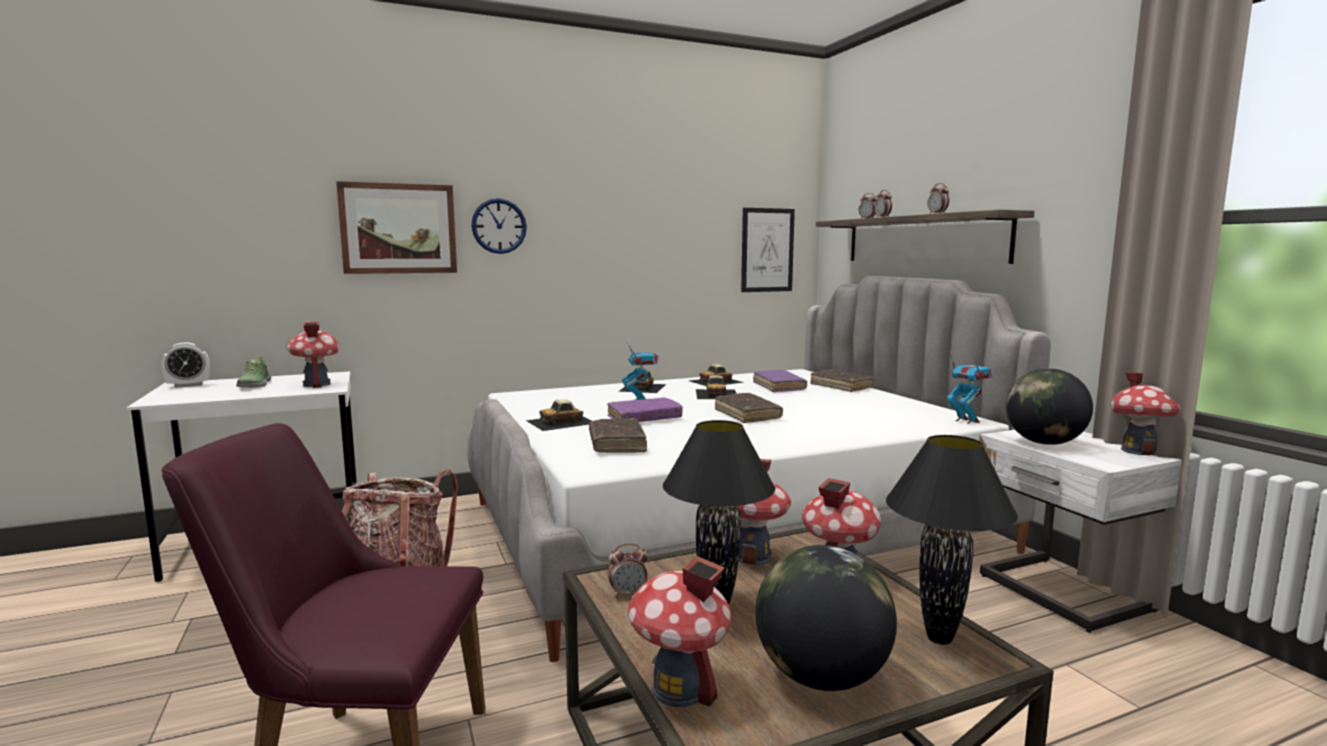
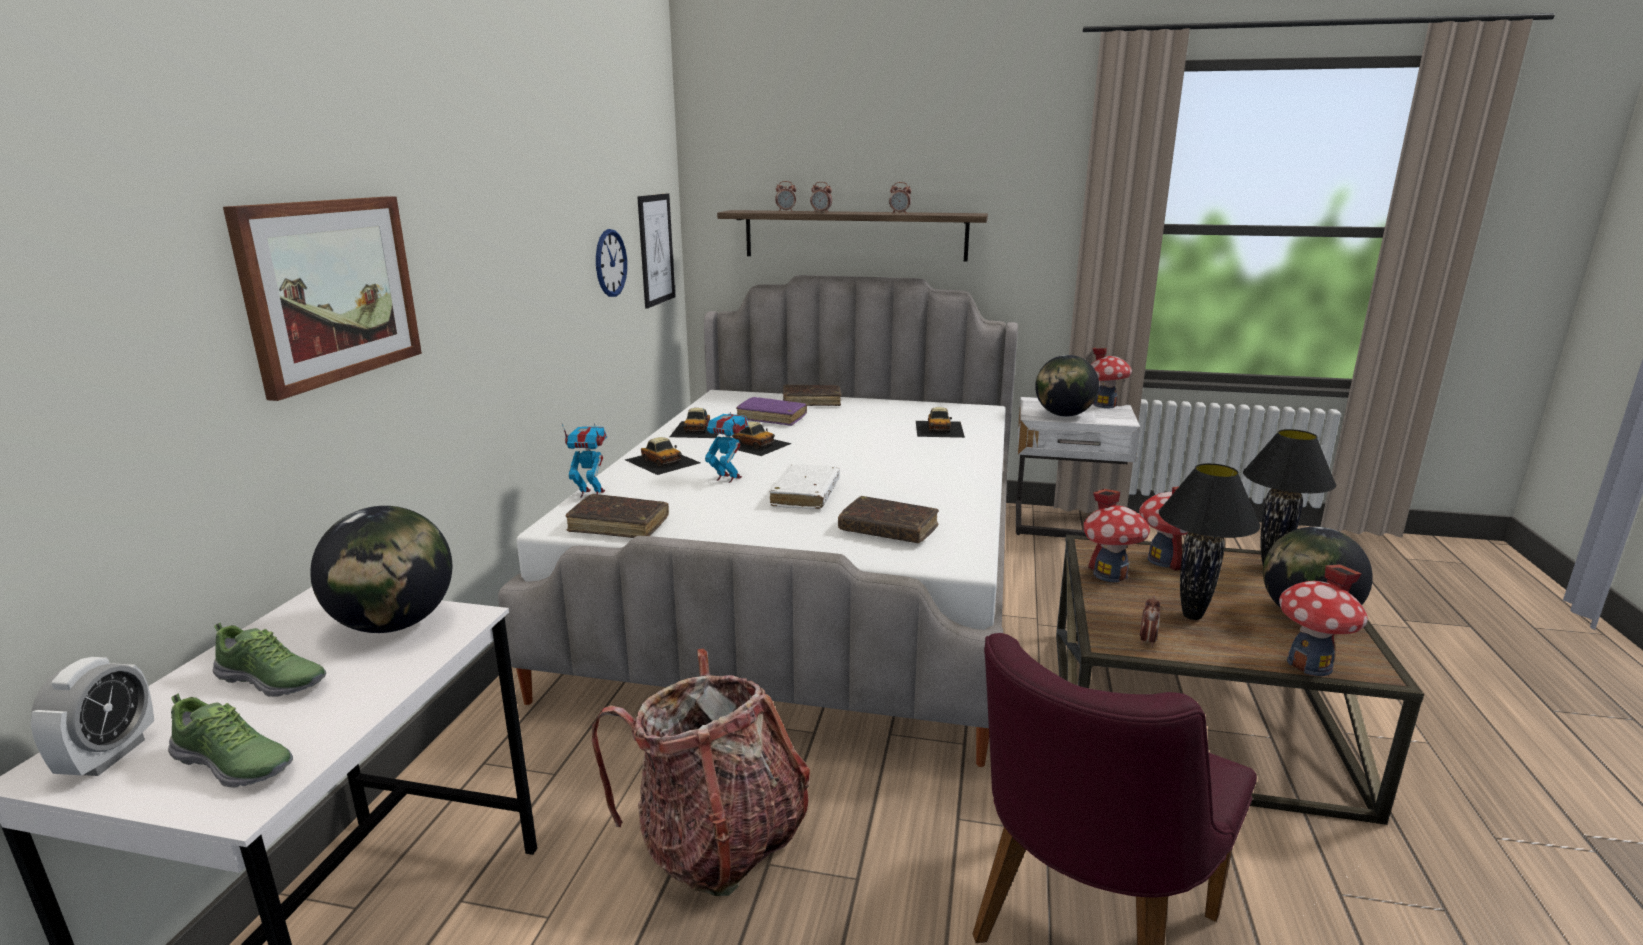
camera: 55 degrees left, 10 degrees up
(183, 395) = (234, 764): none -> shoe
(316, 384) = (394, 624): toy house -> globe
(499, 226) = (447, 261): wall clock -> wall clock (610, 263)
(561, 422) = (756, 531): toy car -> toy car (939, 428)
(644, 418) = (805, 495): purple book -> white book
(747, 415) = (858, 458): brown book -> brown book (619, 525)
(966, 421) = (982, 410): toy robot -> toy robot (591, 493)

